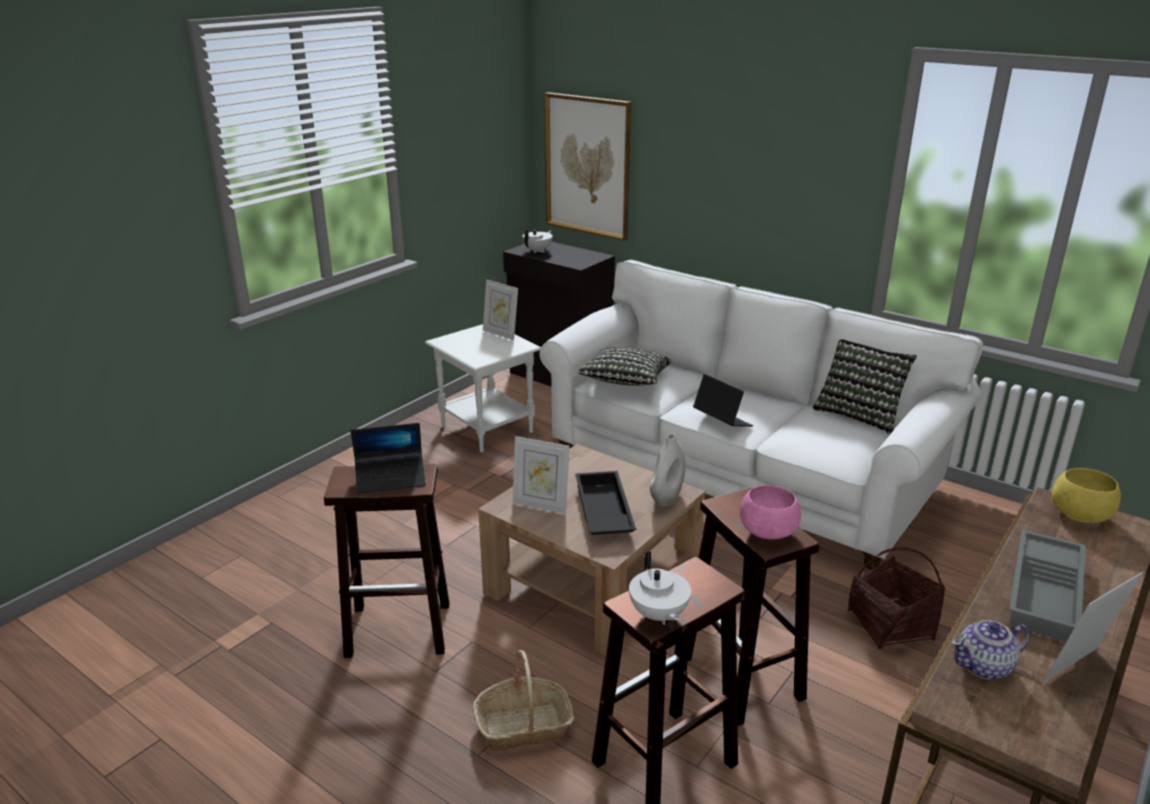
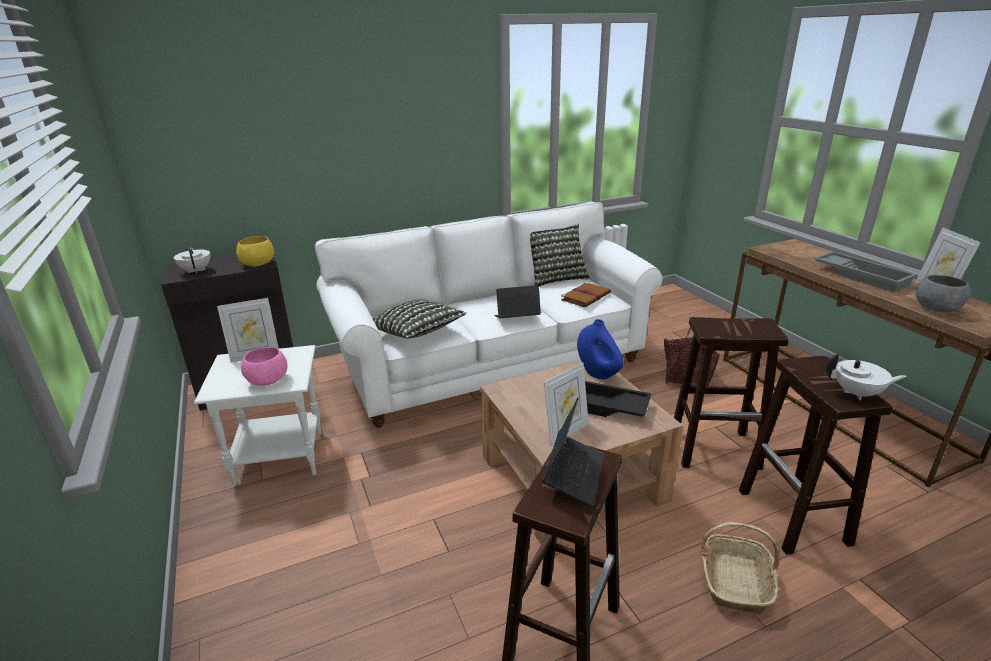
camera: 60 degrees left, 0 degrees up
(587, 166) = (212, 169): picture -> none
(666, 498) = (598, 373): white vase -> blue vase
(769, 532) = (753, 328): pink bowl -> pink bowl (268, 380)
(831, 444) = (586, 296): none -> brown book
(985, 666) = (937, 308): teapot -> grey bowl
(1079, 515) = (782, 248): yellow bowl -> yellow bowl (257, 264)

